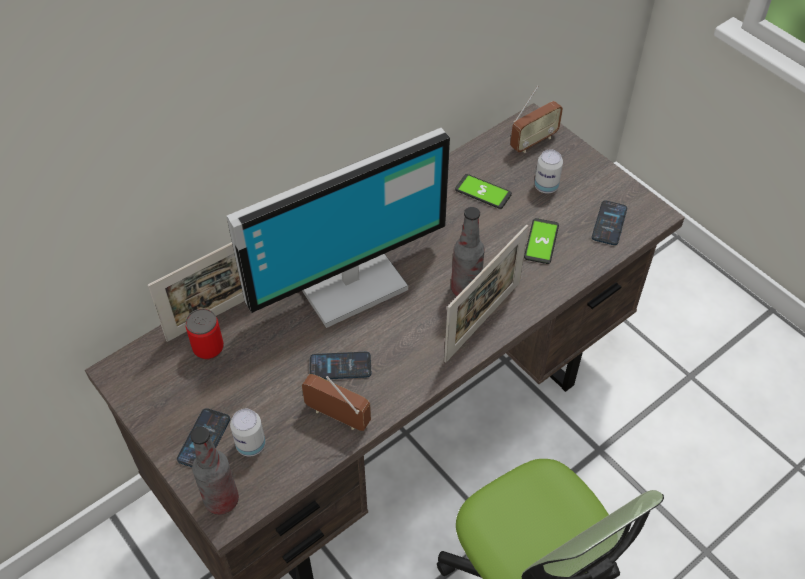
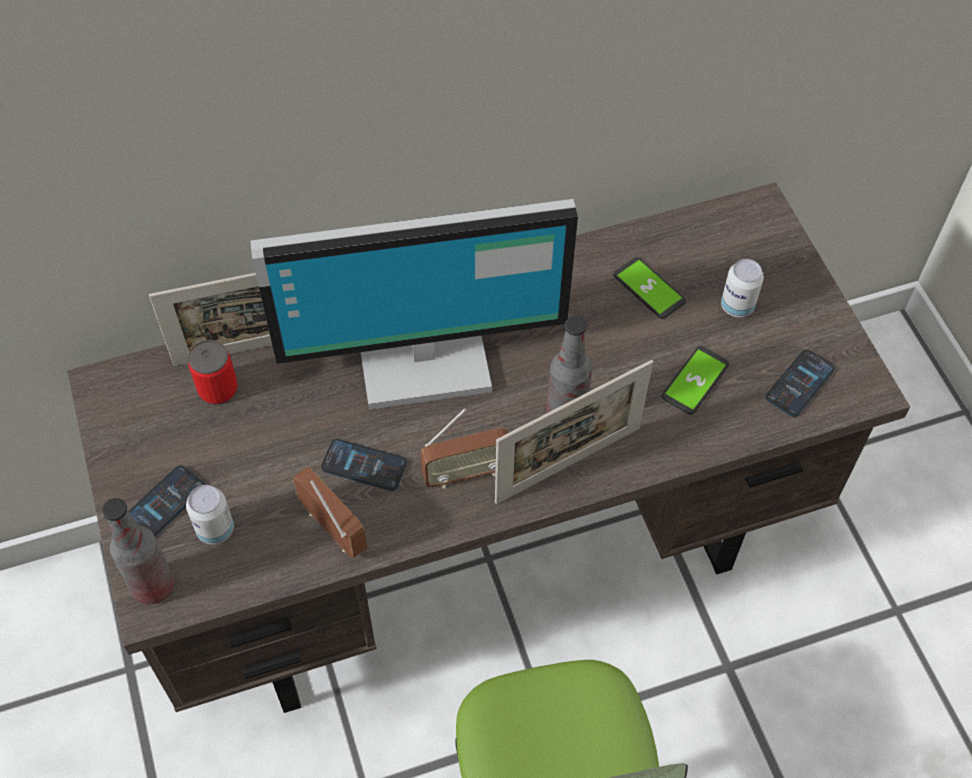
camera: 20 degrees right, 5 degrees up
(533, 142) = (749, 238): radio -> radio (466, 473)

